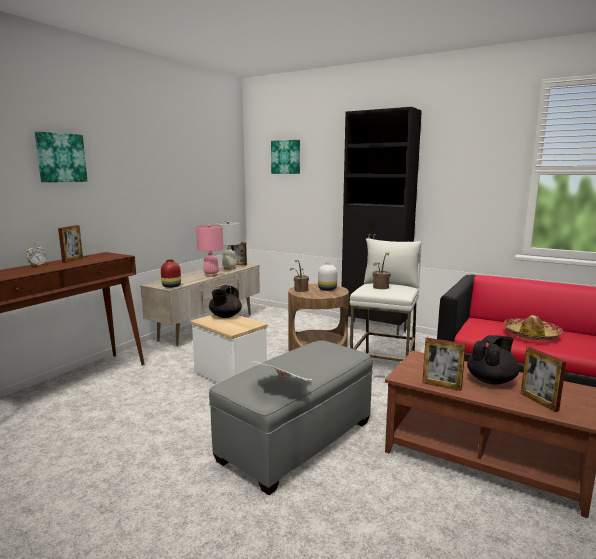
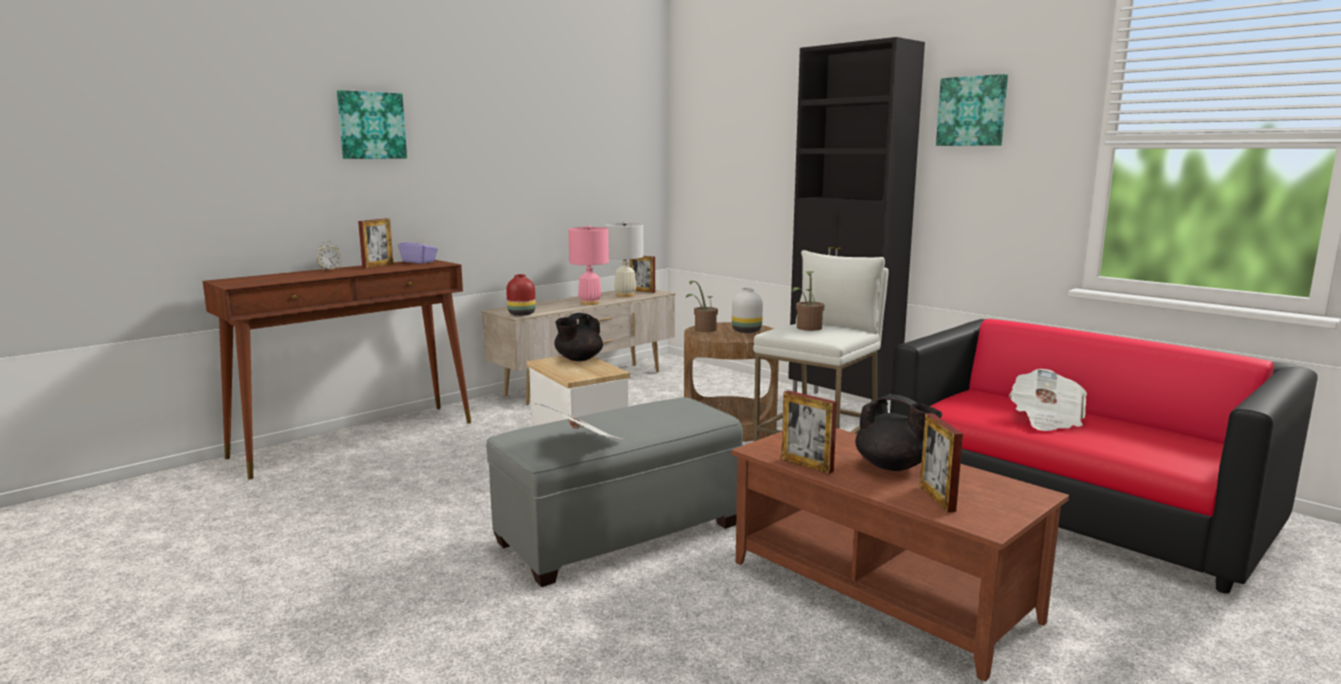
camera: 15 degrees right, 0 degrees up
(101, 255) = (419, 262): none -> purple tissue box
(286, 157) = (725, 122): picture -> picture (972, 111)
(491, 380) = (893, 466): black teapot -> black teapot turned 60 degrees clockwise
(531, 335) = (1045, 420): hat -> newspaper

